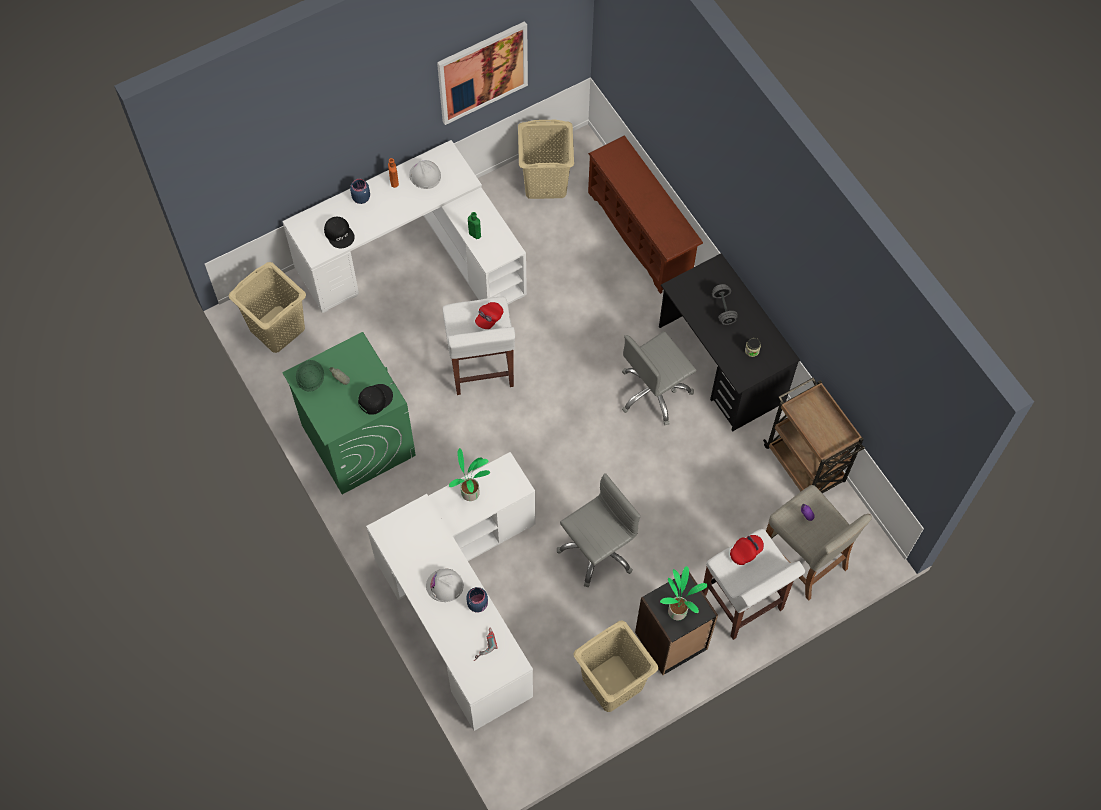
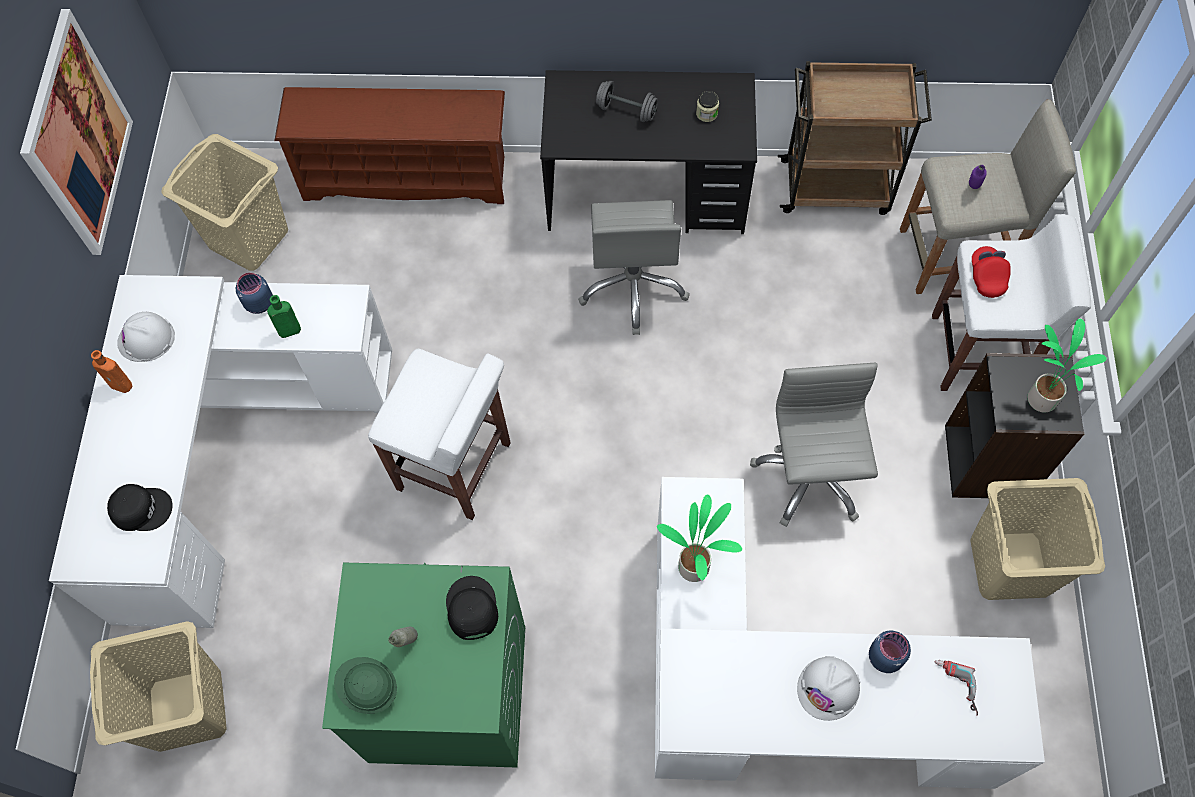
camera: 55 degrees left, 0 degrees up
(361, 197) = (107, 444): blue jar -> blue jar (258, 303)
(489, 318) = (435, 386): red cap -> none

